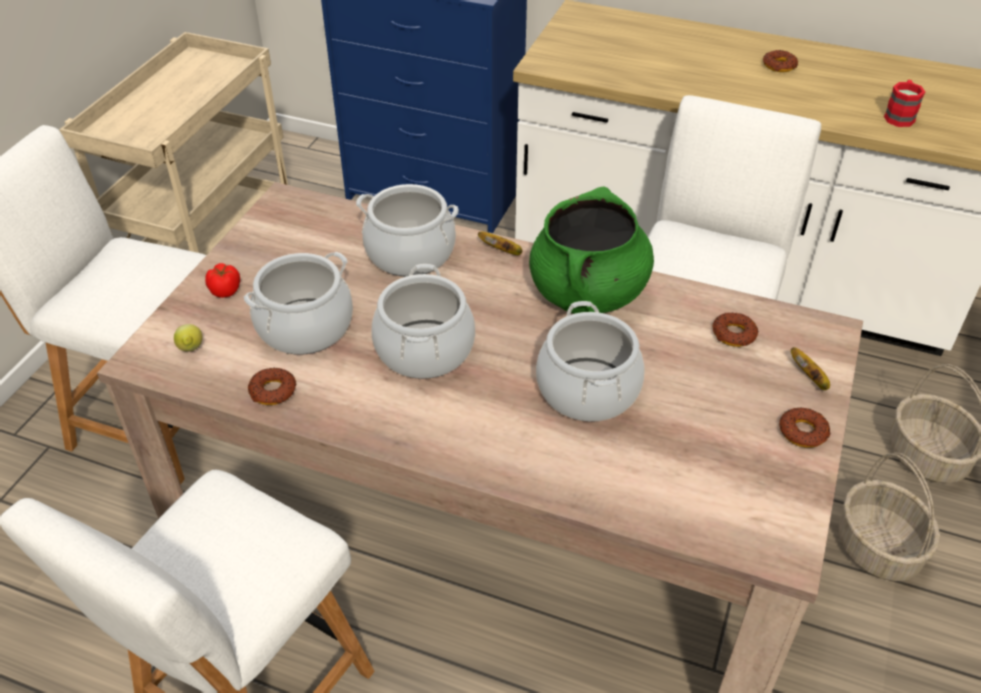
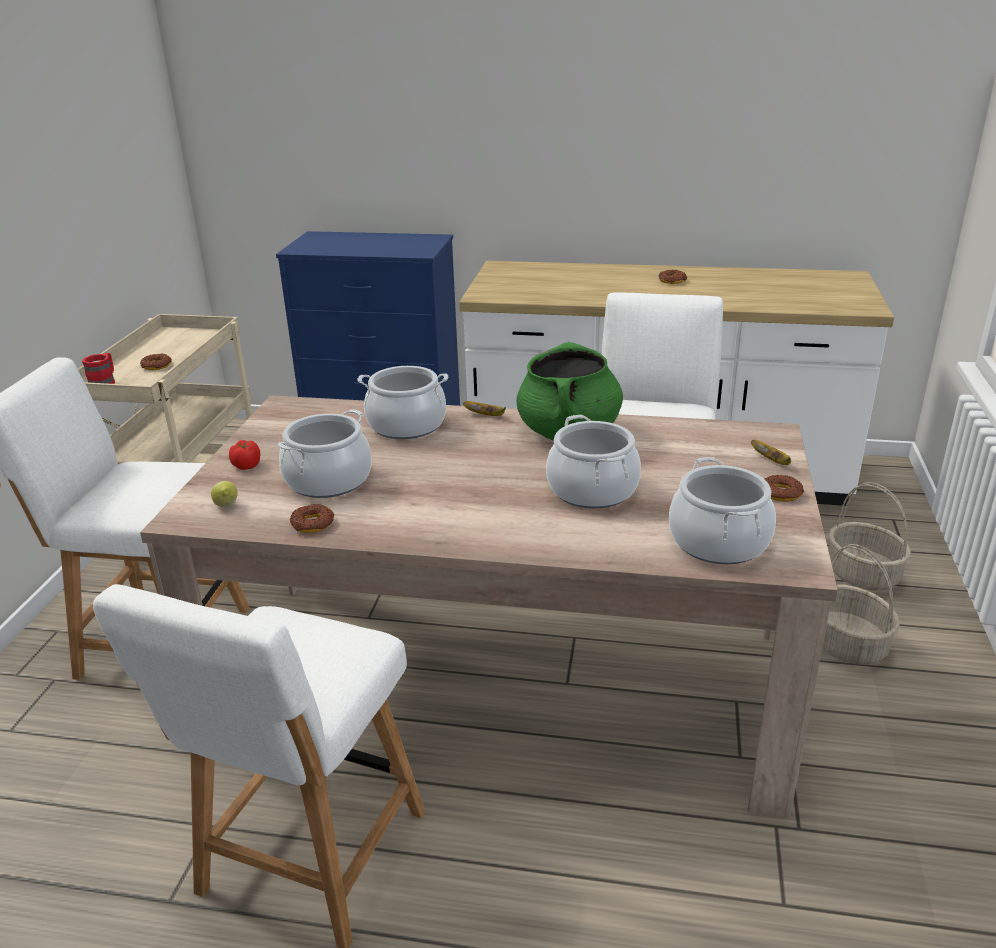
camera: 10 degrees left, 15 degrees down
(424, 350) = (440, 482): cooking pot -> cooking pot (718, 541)
(734, 334) = (699, 443): donut -> donut (156, 366)
(899, 115) = (777, 298): red mug -> red mug (105, 382)

